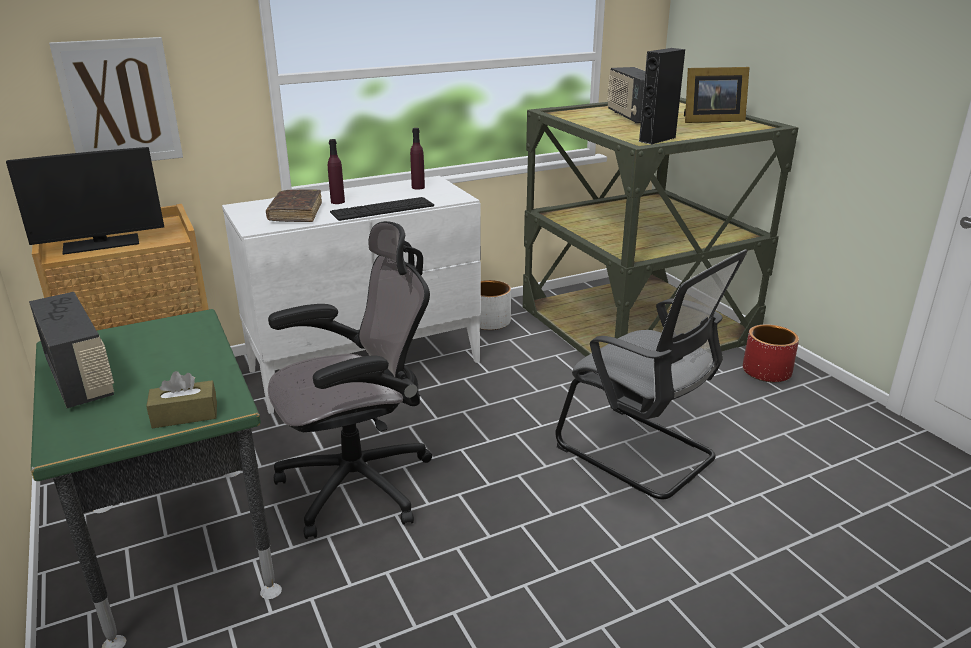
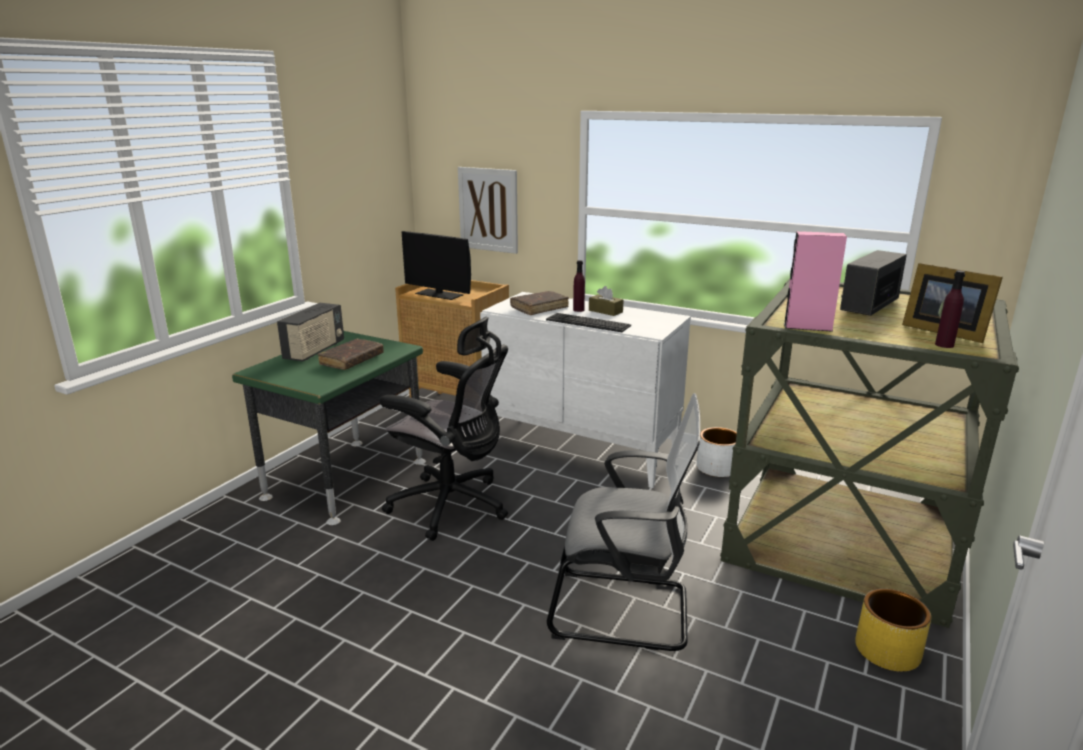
camera: 55 degrees right, 5 degrees down
(174, 361) = (352, 360): none -> brown book
(185, 415) = (301, 382): brown tissue box -> brown tissue box (605, 311)
(418, 187) = (650, 318): purple bottle -> purple bottle (944, 345)
(639, 454) = (625, 612): chair -> chair turned 90 degrees counterclockwise
(657, 139) = (808, 327): black speaker -> pink speaker
(766, 372) = (886, 651): red planter -> yellow planter

